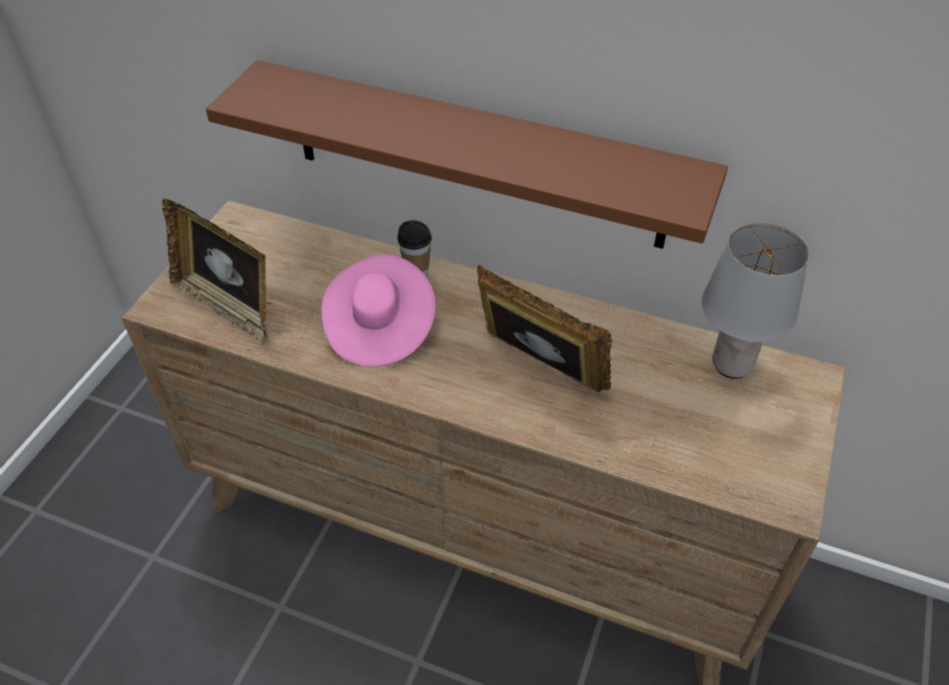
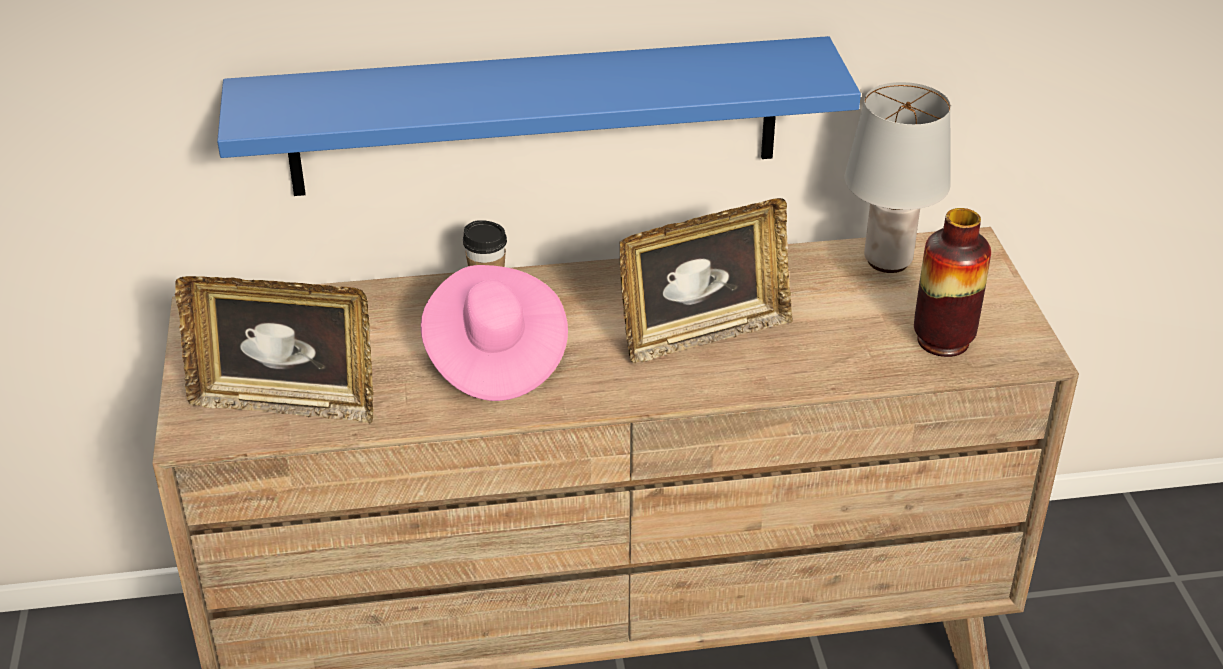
camera: 30 degrees left, 10 degrees down
(476, 156) = (535, 117): brown shelf -> blue shelf
(538, 370) = (703, 334): picture frame -> picture frame turned 150 degrees clockwise
(721, 457) = (943, 341): none -> vase

